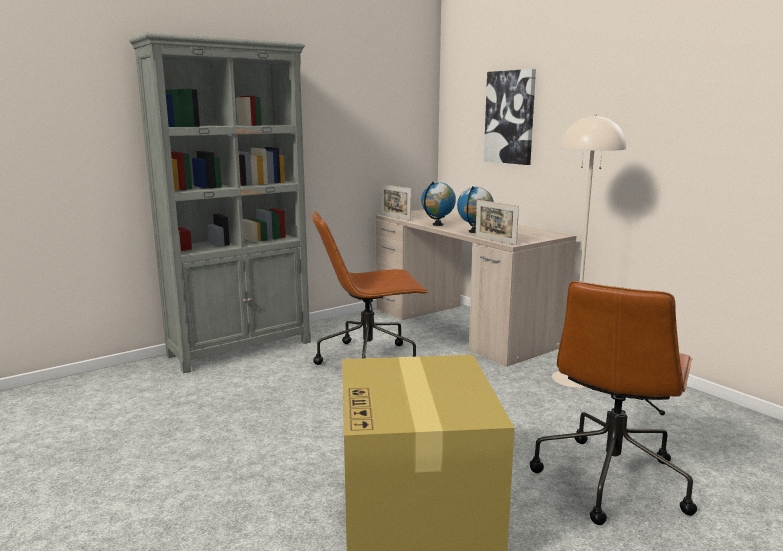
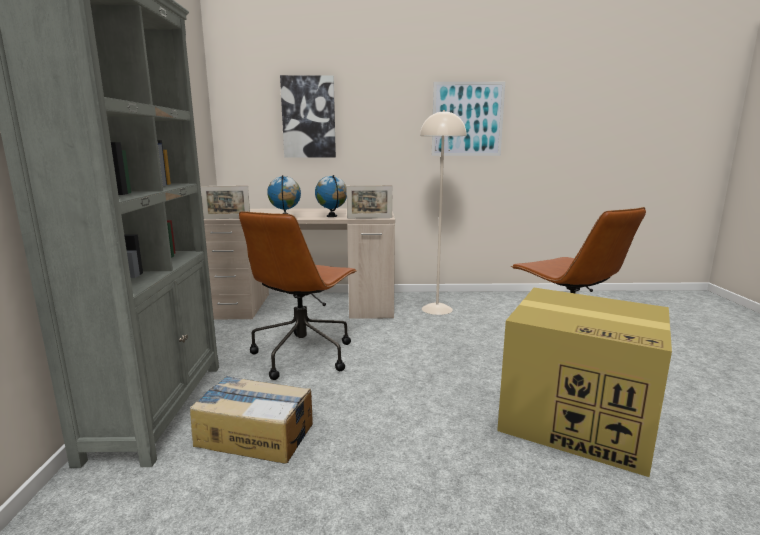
camera: 55 degrees left, 0 degrees up
(241, 386) = (255, 434): none -> cardboard box
(687, 122) = (467, 119): none -> picture

